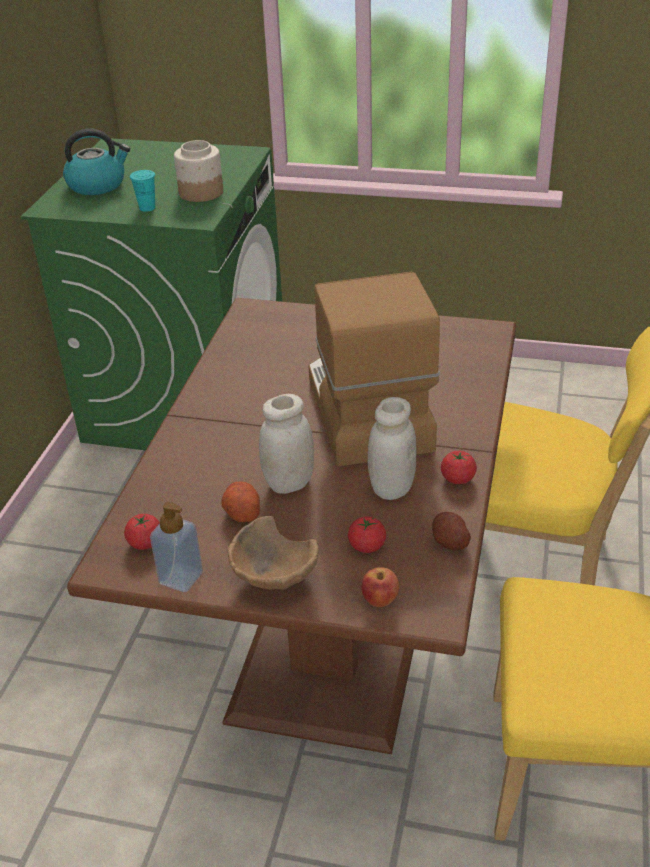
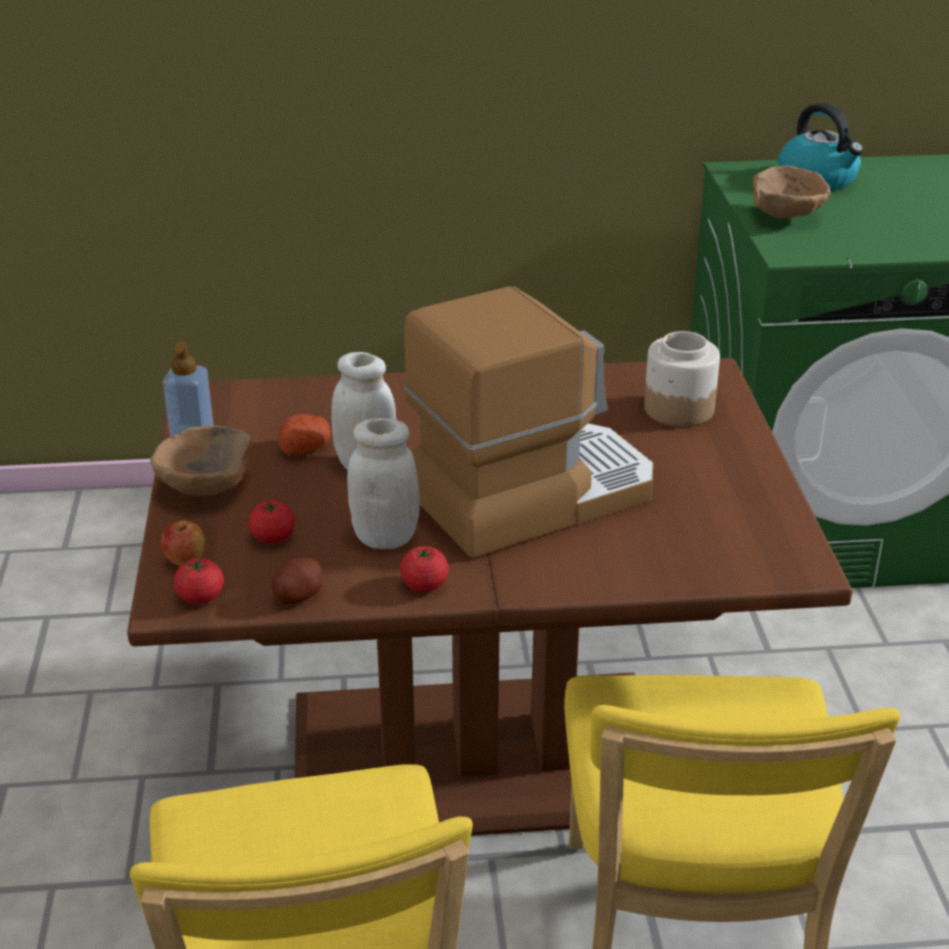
camera: 70 degrees right, 5 degrees down
(145, 543) = (238, 406): tomato -> tomato (201, 597)
(147, 208) = (788, 218): turquoise cup -> brown bowl
(200, 192) = (861, 239): jar -> jar (678, 409)

